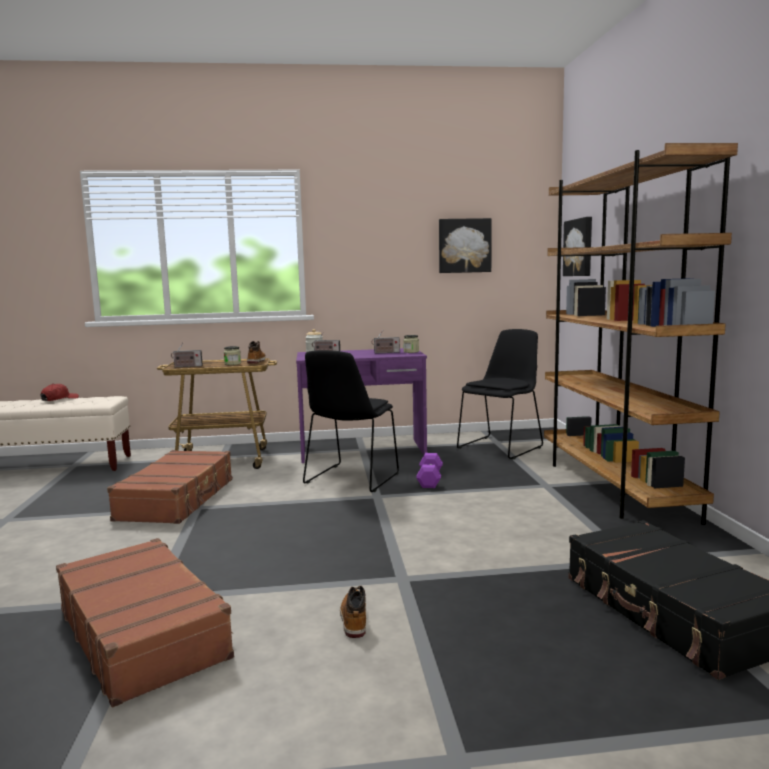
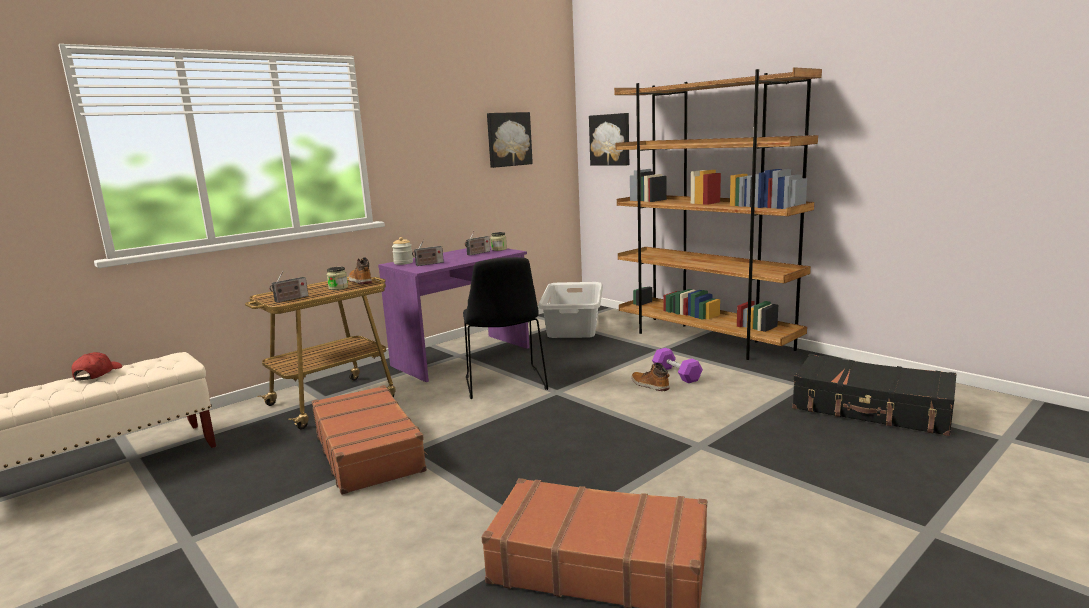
camera: 35 degrees left, 5 degrees up
(353, 619) = (725, 484): boot -> boot (649, 385)
(430, 479) = (571, 367): purple dumbbell -> purple dumbbell (676, 374)
(501, 447) = (574, 326): black chair -> grey laundry basket

